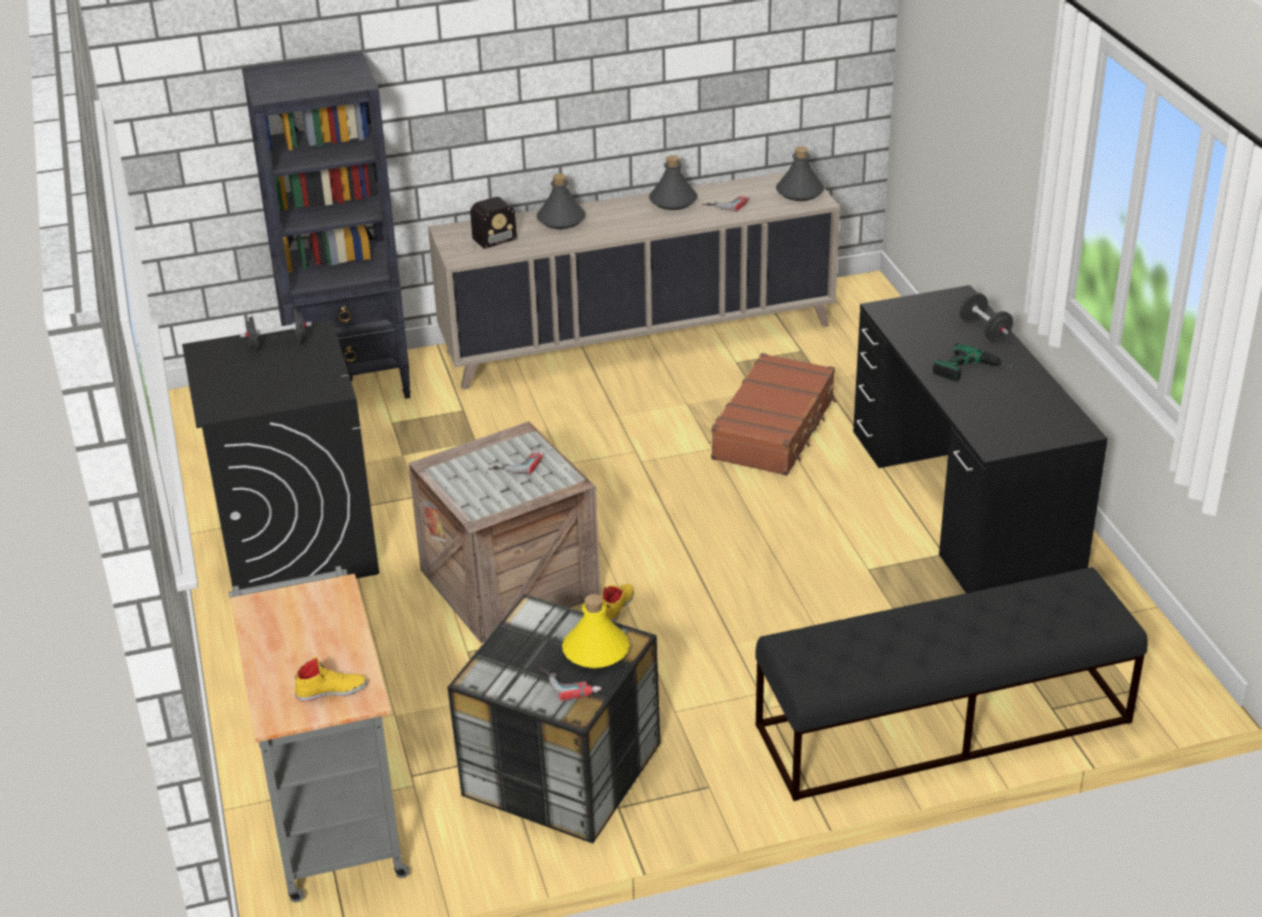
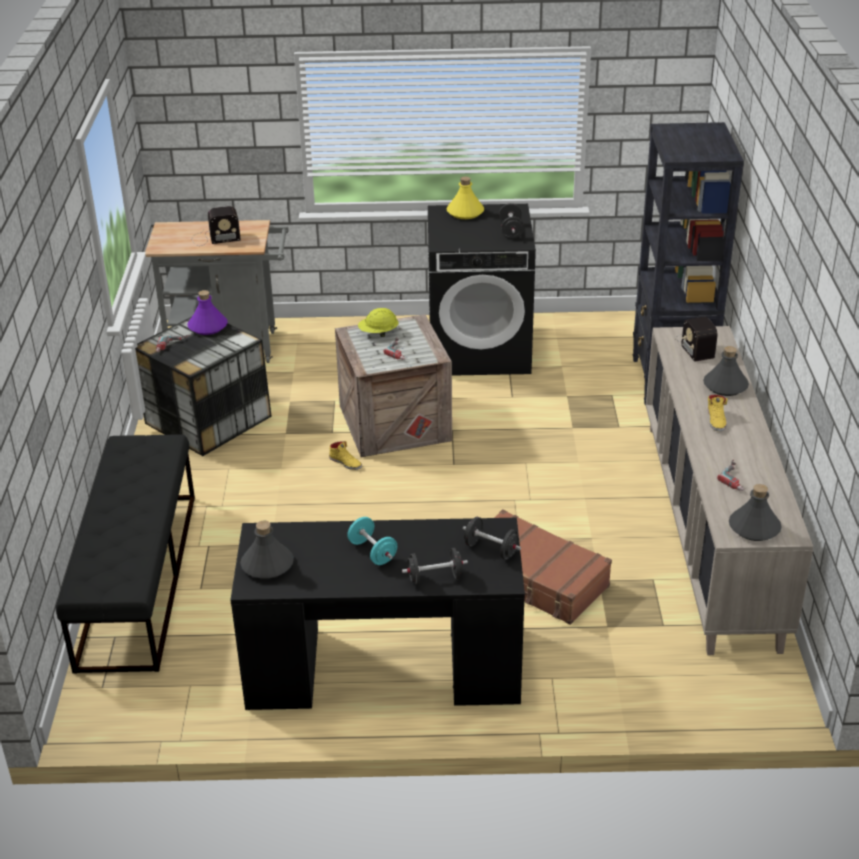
camera: 105 degrees right, 0 degrees up
(313, 641) = (214, 238): none -> radio
(331, 690) = (172, 240): yellow shoe -> yellow shoe (716, 420)
(475, 491) = (378, 333): none -> yellow hard hat
(501, 661) = (208, 327): none -> purple bottle
(595, 651) = (192, 355): yellow bottle -> yellow bottle (465, 212)
(673, 201) = (750, 449): grey bottle -> grey bottle (267, 565)
(920, 309) = (491, 549): none -> black dumbbell
(972, 371) = (372, 552): power drill -> turquoise dumbbell

